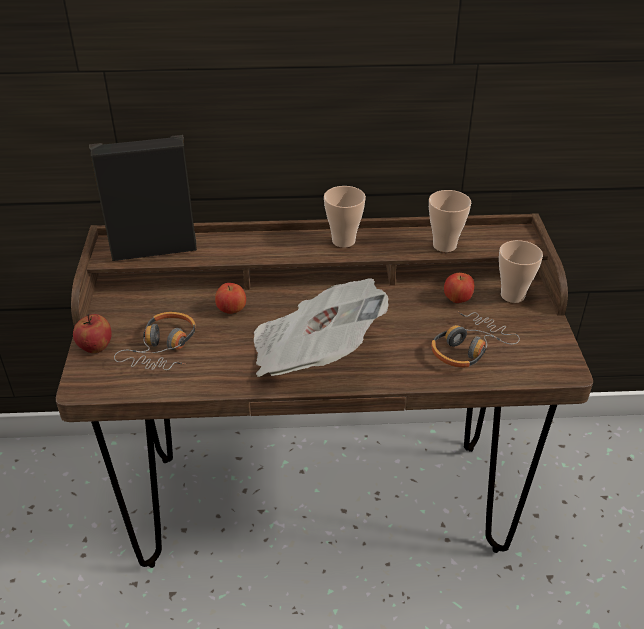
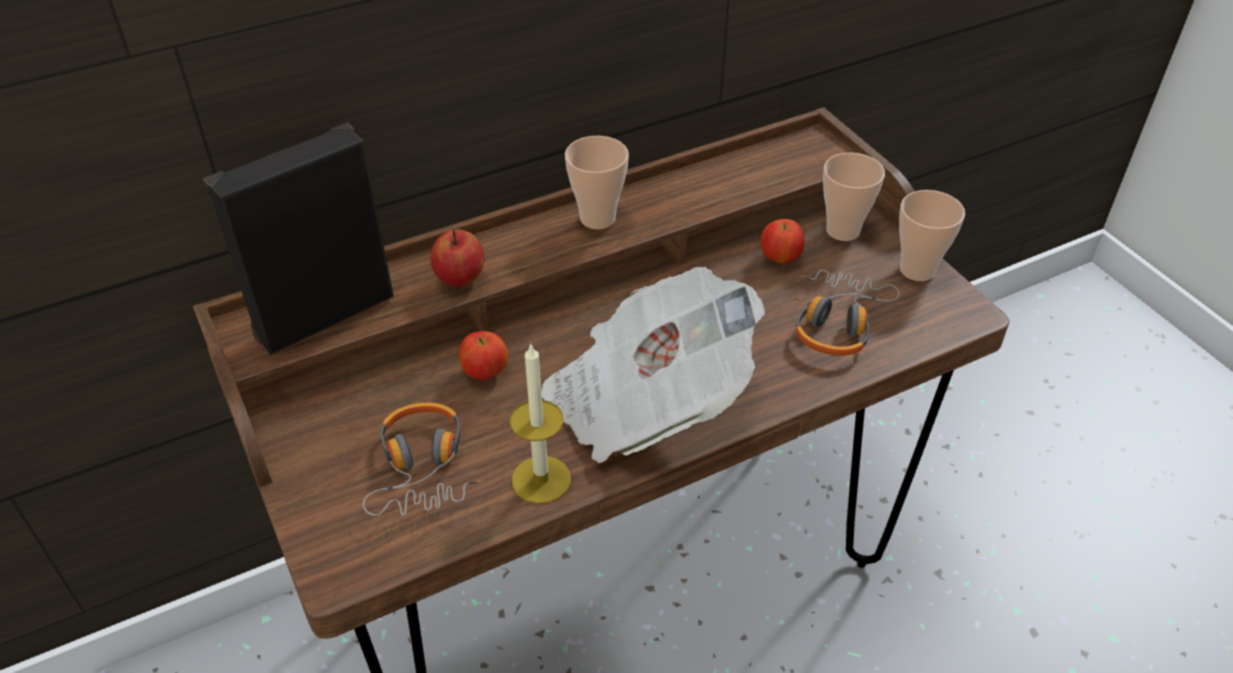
camera: 25 degrees left, 5 degrees up
(95, 347) = (314, 503): apple -> apple (460, 279)
(222, 376) = (541, 479): none -> candle
(444, 245) = (736, 186): cup -> cup (917, 270)

